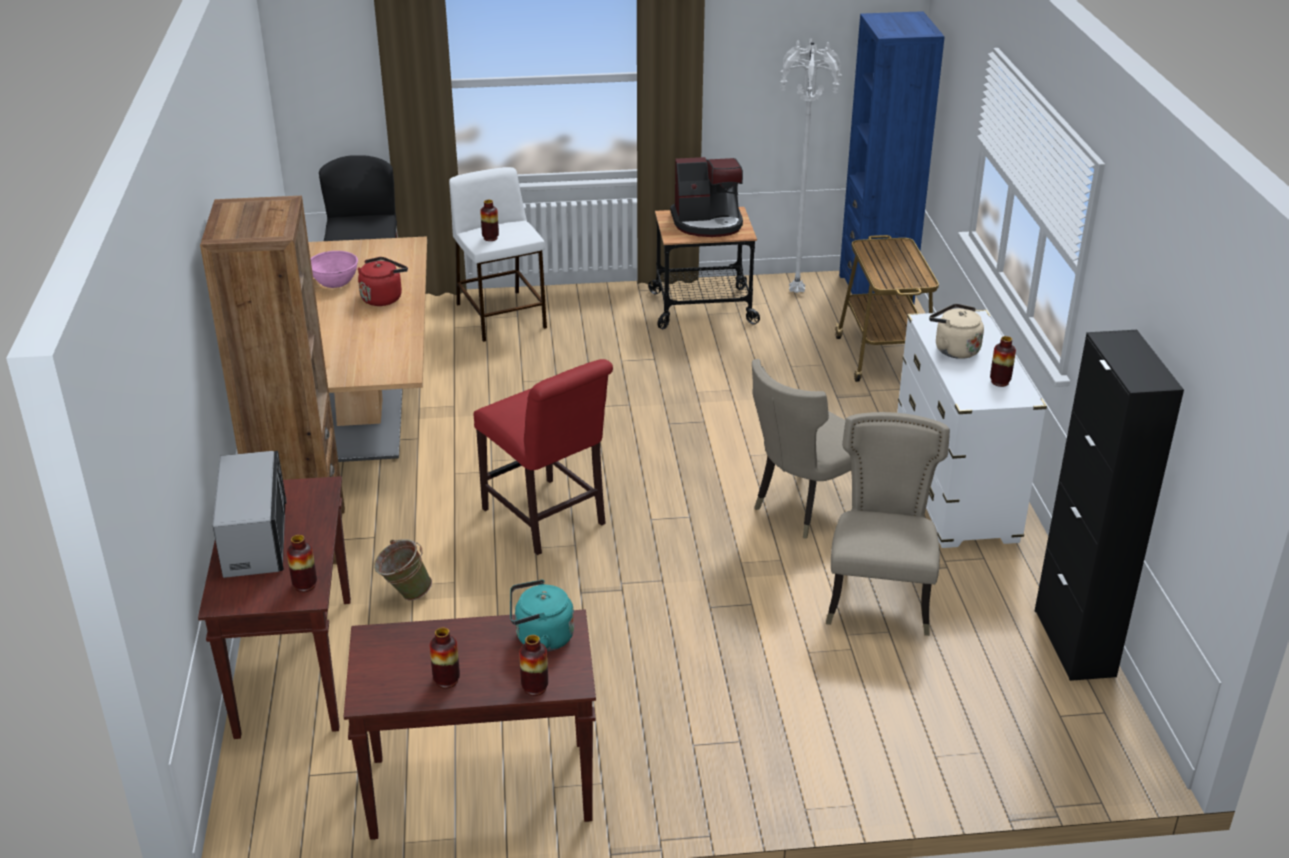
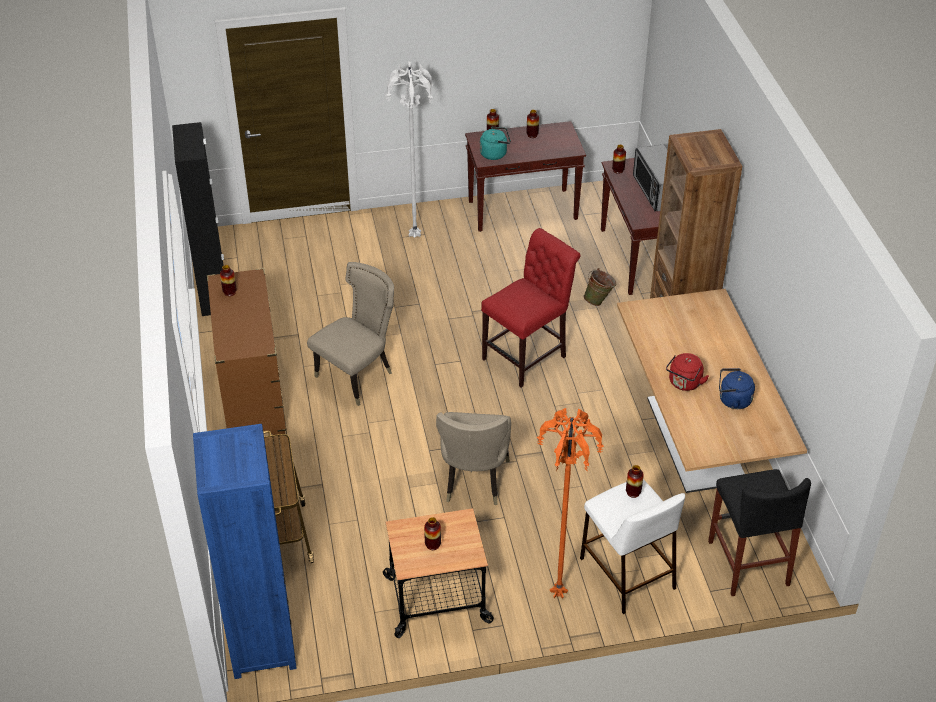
camera: 175 degrees right, 10 degrees up
(335, 282) = (732, 400): pink bowl -> blue kettle
(547, 520) = (528, 356): red chair -> red chair turned 90 degrees clockwise
(577, 306) = (559, 593): none -> orange floor lamp
(708, 223) = (433, 545): coffee machine -> vase
(796, 293) = (344, 631): white floor lamp -> white floor lamp (414, 235)
(879, 598) = (318, 314): beige chair -> beige chair (473, 482)
(954, 349) = (251, 319): beige kettle -> none
(954, 493) = (252, 394): white dresser -> brown dresser

